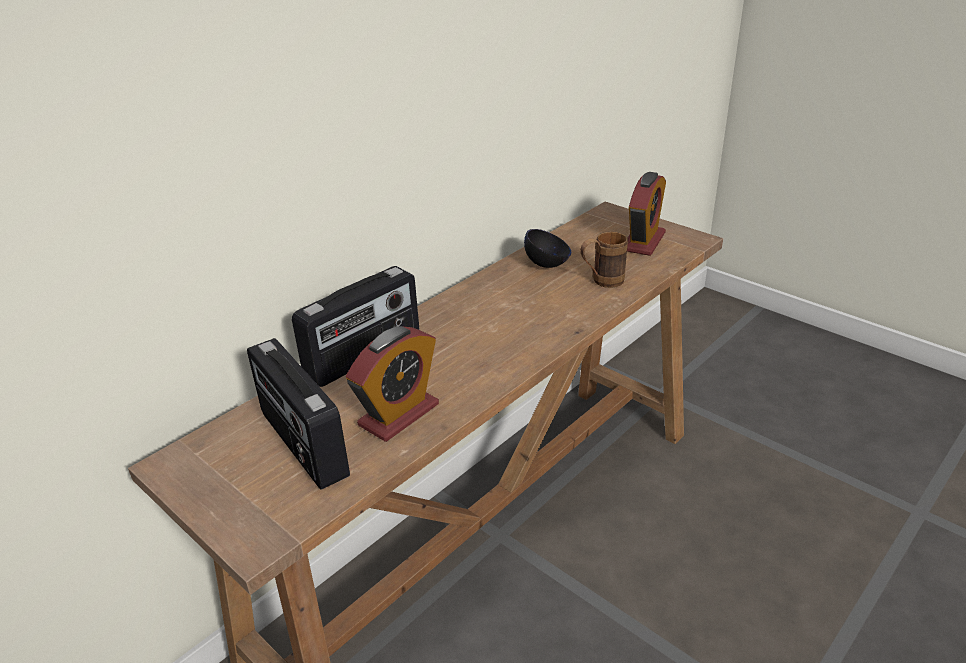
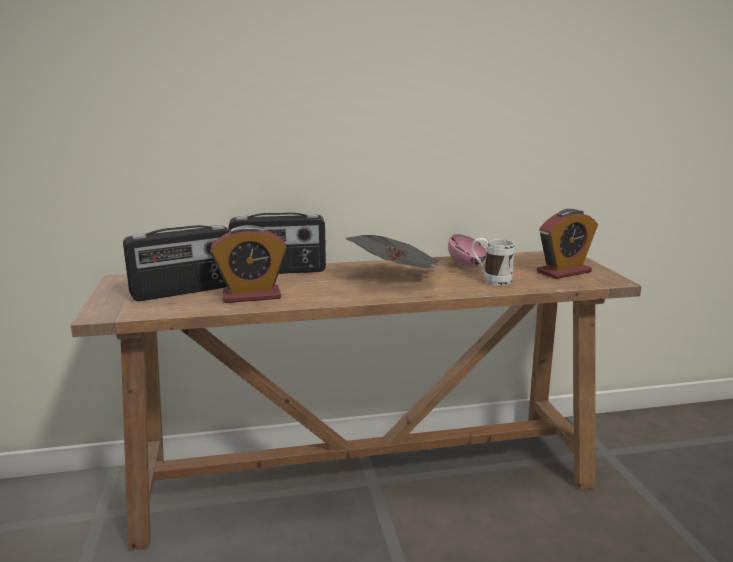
camera: 35 degrees right, 15 degrees down
(302, 445) = (185, 291): radio -> radio turned 120 degrees counterclockwise
(509, 314) = (396, 278): none -> newspaper
(547, 264) = (466, 265): black bowl -> pink bowl
(601, 282) = (490, 281): brown mug -> white mug

